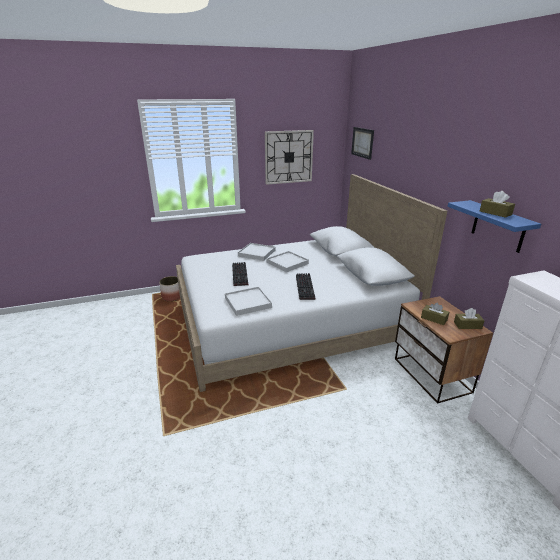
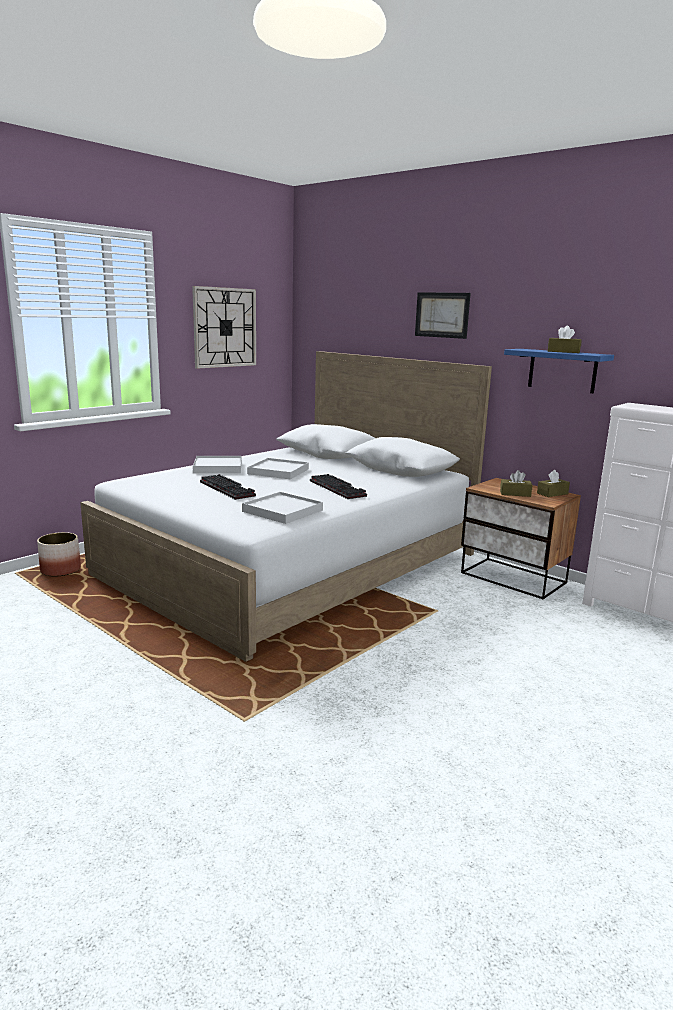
camera: 30 degrees left, 10 degrees down
(362, 142) = (329, 306): picture -> picture (442, 315)

